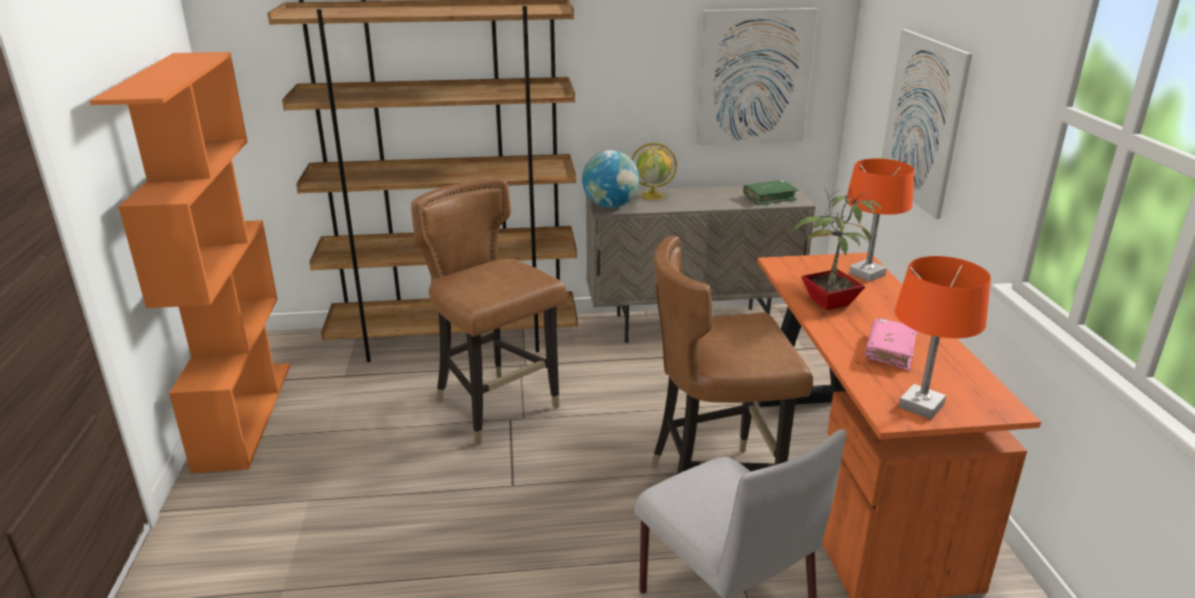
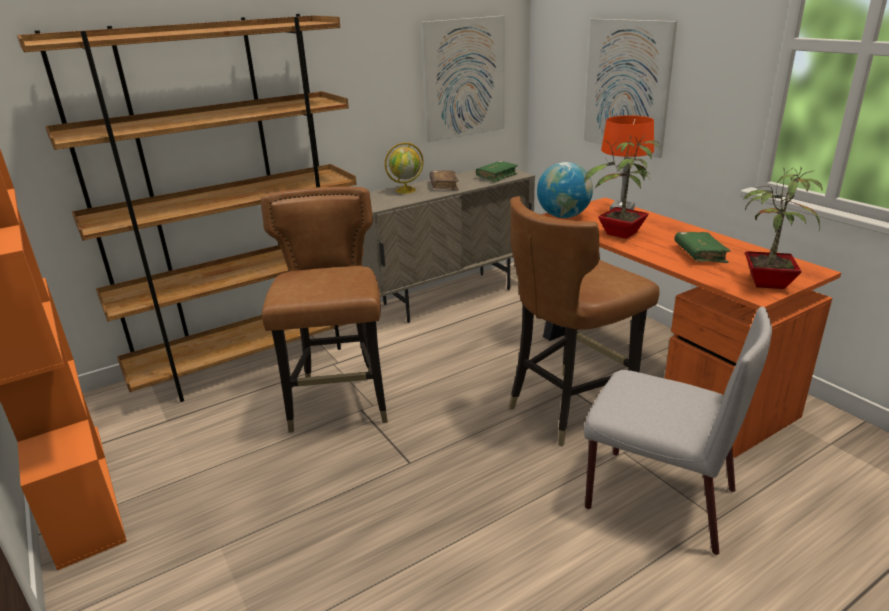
camera: 25 degrees left, 0 degrees up
(496, 407) = (340, 404): brown chair -> brown chair turned 60 degrees clockwise
(610, 206) = (380, 203): globe -> globe (563, 216)
(698, 198) = (444, 185): none -> brown book
(890, 351) = (700, 254): pink book -> green book
(921, 406) = (764, 283): orange table lamp -> potted plant

